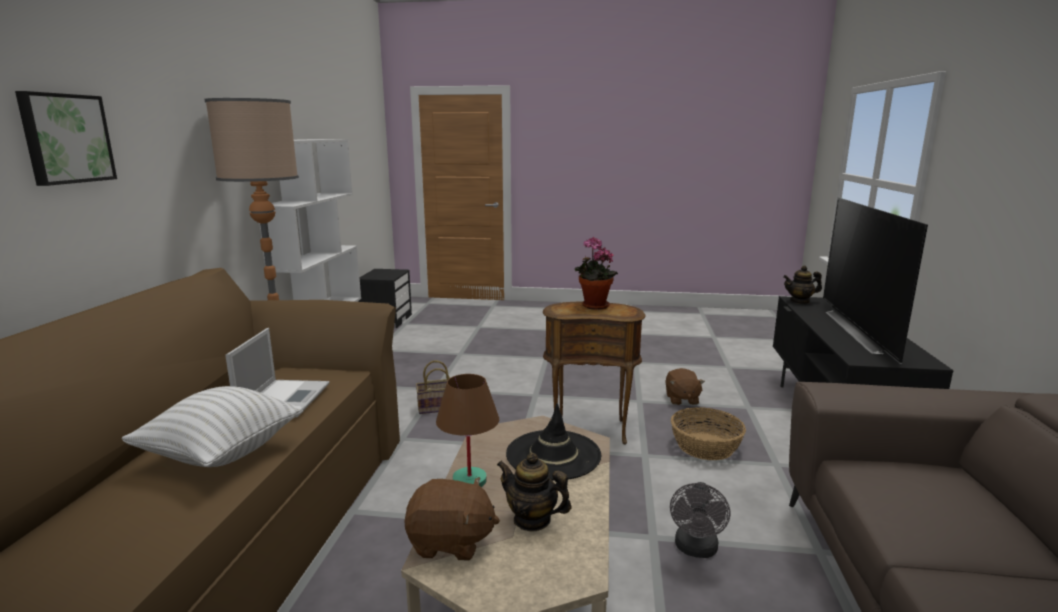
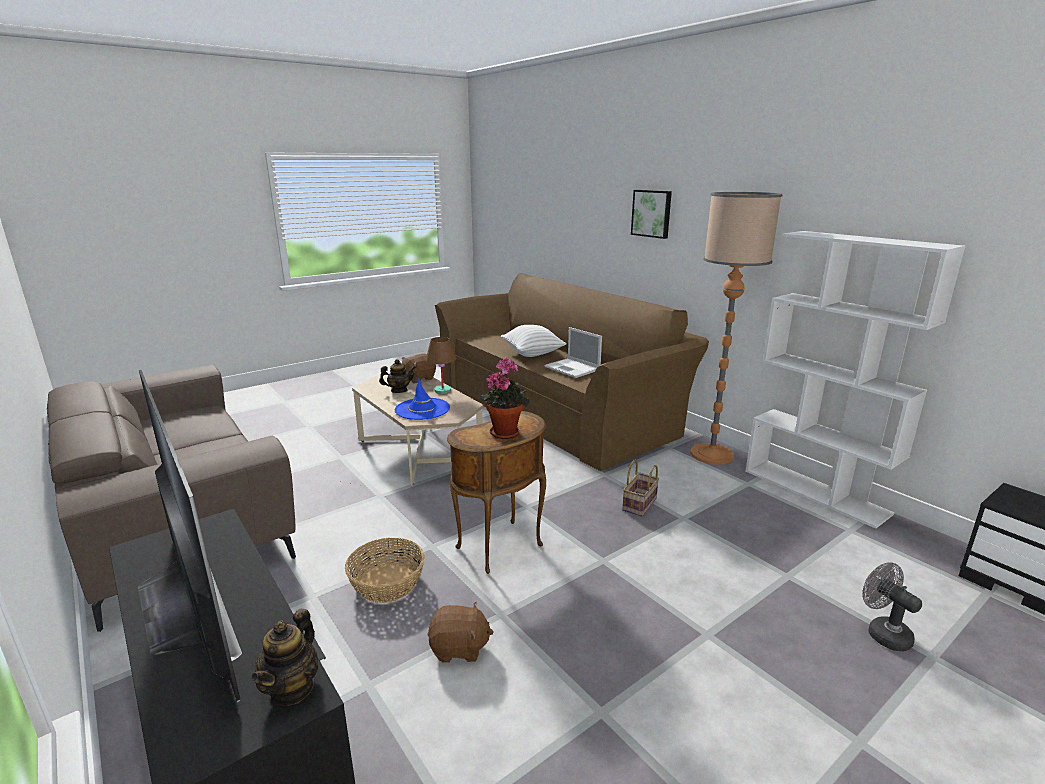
camera: 135 degrees right, 5 degrees up
(553, 455) = (422, 409): black hat -> blue hat
(681, 399) = (459, 648): brown plush toy -> brown plush toy turned 135 degrees clockwise
(696, 550) = (351, 500): grey fan -> grey fan (883, 632)
(800, 301) = (292, 688): teapot -> teapot turned 150 degrees clockwise

